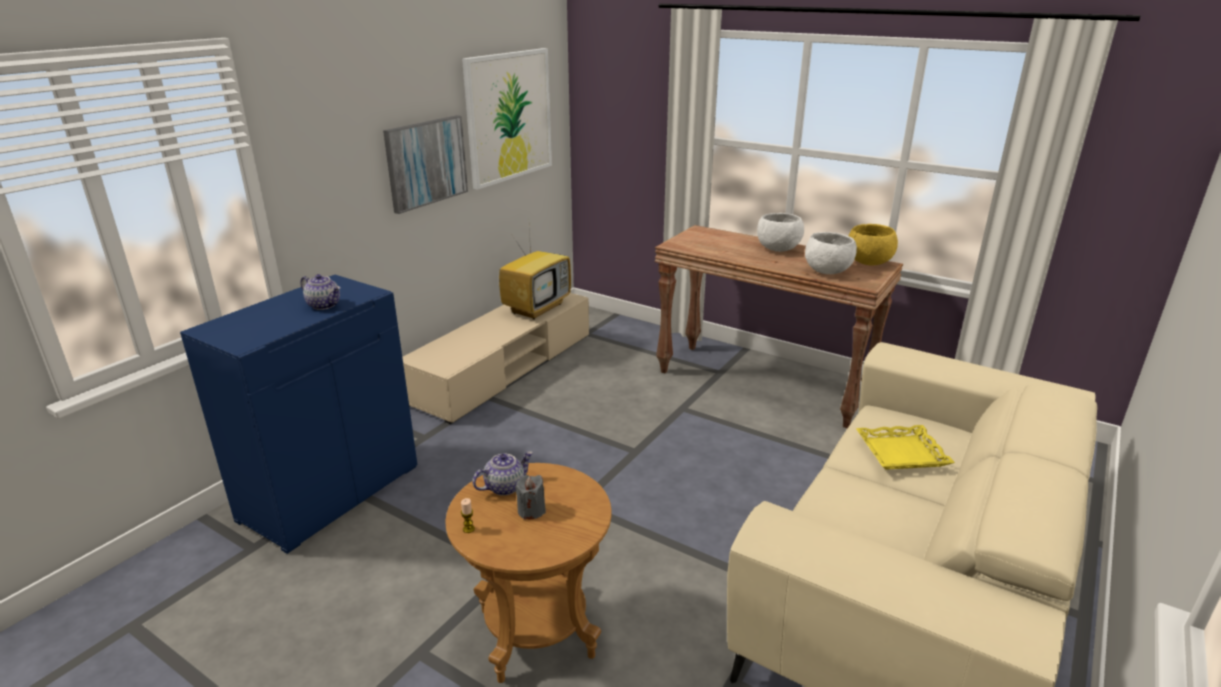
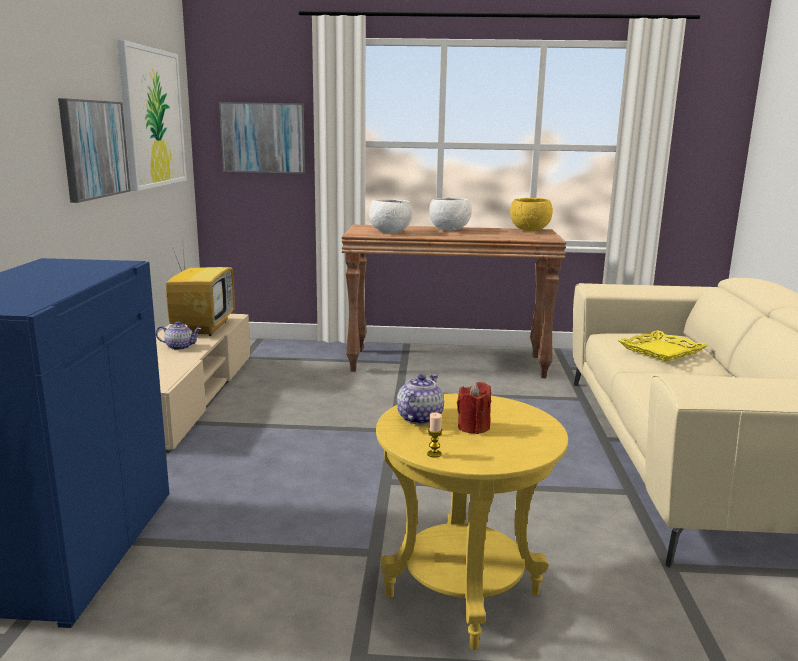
camera: 30 degrees left, 10 degrees down
(324, 305) = (76, 275): teapot -> teapot (180, 347)
(531, 510) = (473, 427): grey candle -> red candle
(536, 632) = (462, 594): brown side table -> yellow side table
(627, 126) = (263, 138): none -> picture
(827, 272) = (510, 236): white bowl -> white bowl (390, 232)

